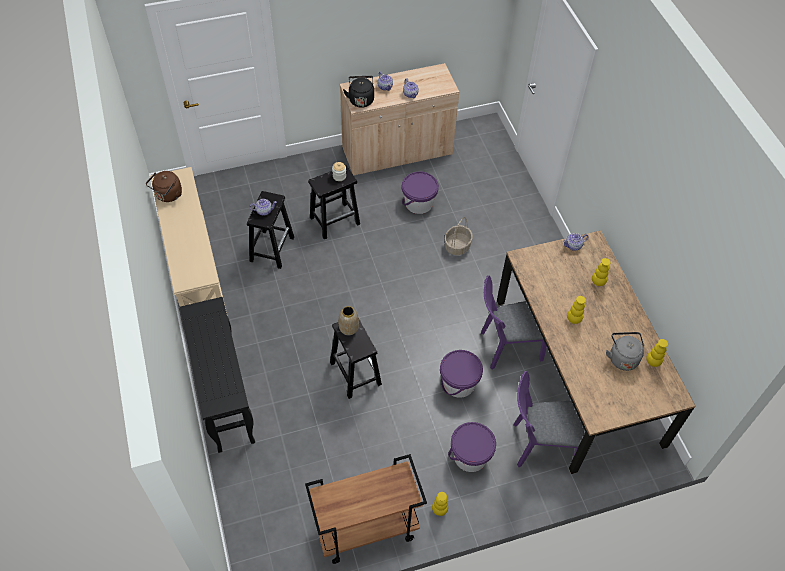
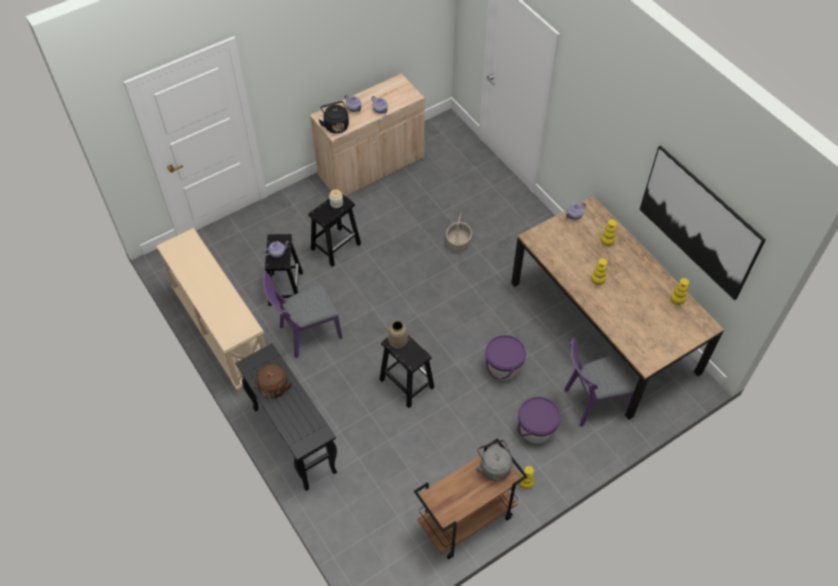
camera: 15 degrees left, 0 degrees up
(168, 195) = (182, 261): brown kettle -> brown kettle (273, 389)
(418, 203) = (408, 211): purple bucket -> none
(506, 347) = (534, 323): purple chair -> purple chair (306, 334)
(622, 357) = (650, 304): grey kettle -> grey kettle (493, 467)
(691, 282) = (698, 222): none -> picture

